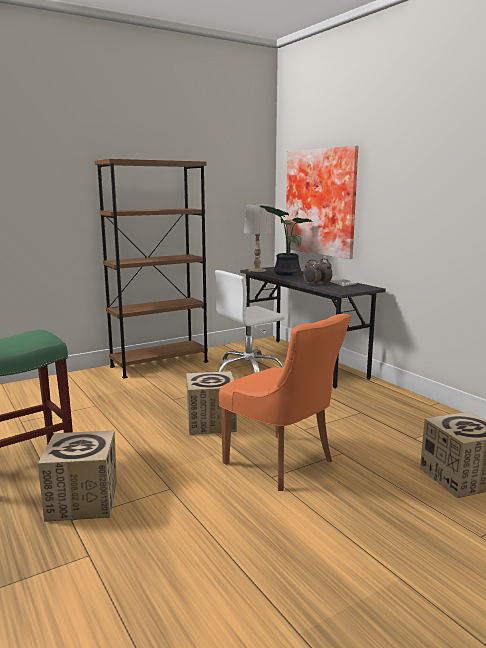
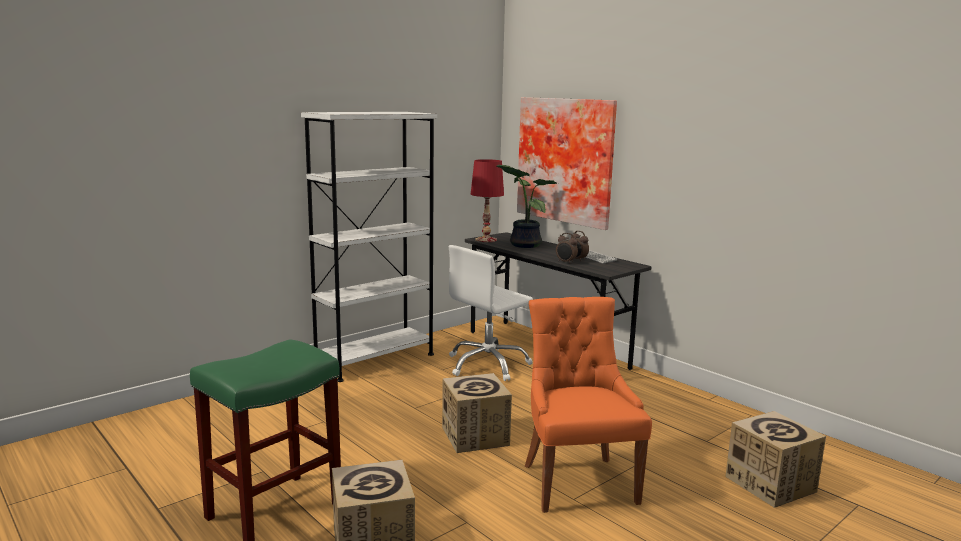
camera: 10 degrees left, 0 degrees up
(159, 364) = (375, 360): brown bookcase -> white bookcase
(257, 270) = (486, 240): white table lamp -> red table lamp
(281, 463) = (577, 481): orange chair -> orange chair turned 135 degrees counterclockwise

